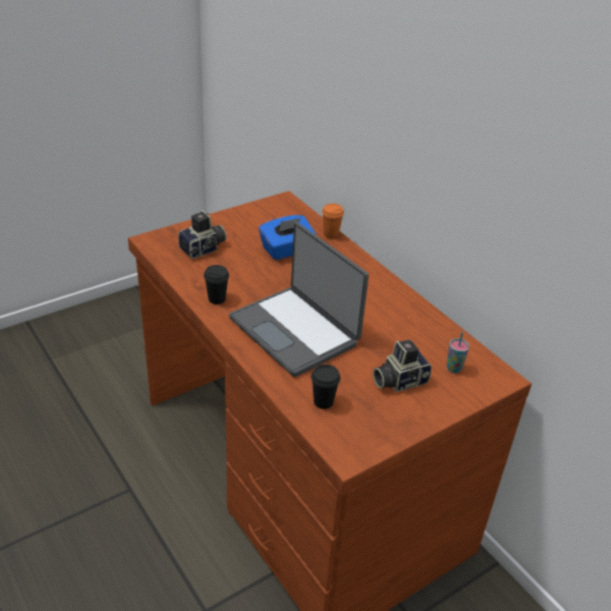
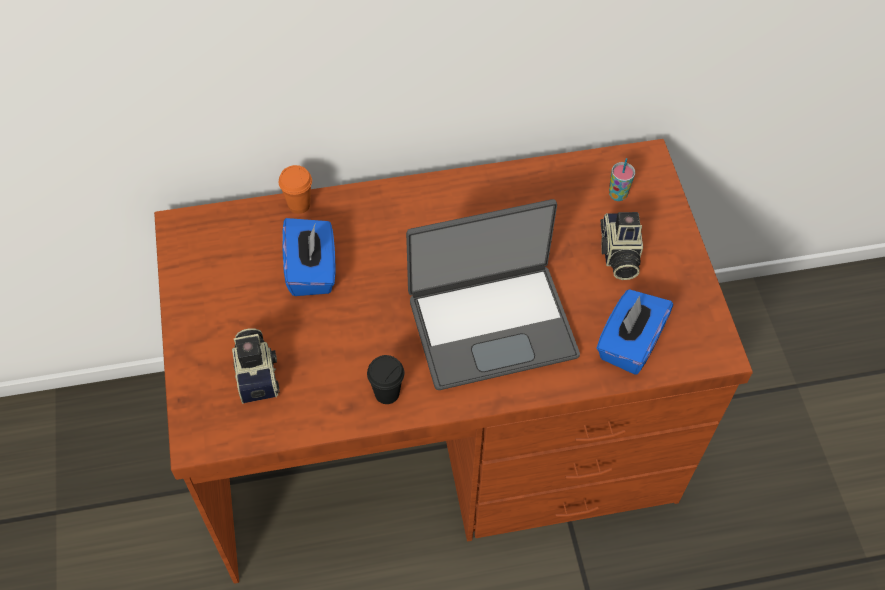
camera: 65 degrees left, 20 degrees up
(323, 402) = (629, 343): black cup -> blue tissue box

